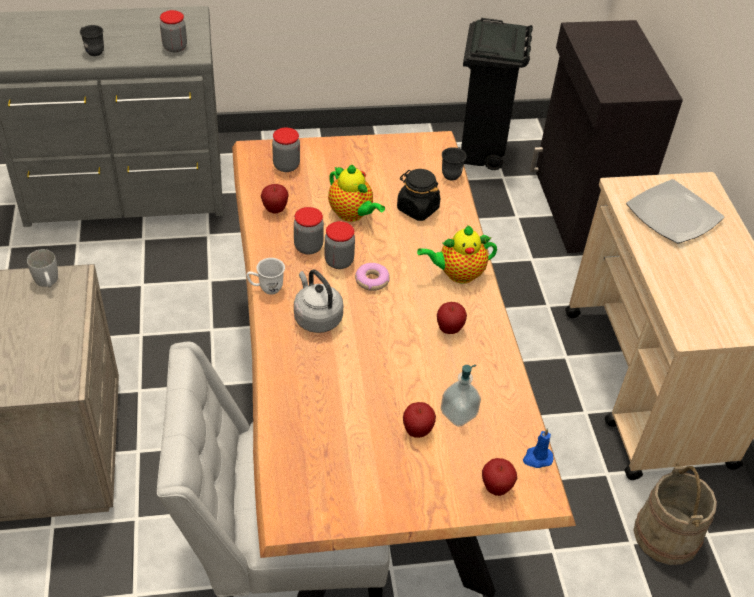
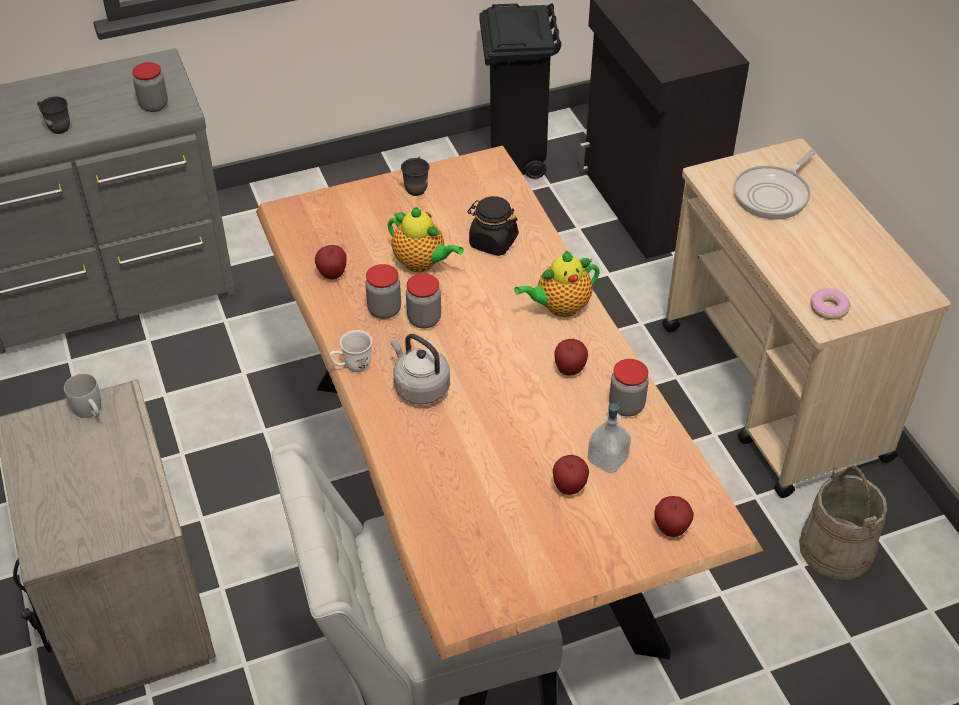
camera: 10 degrees left, 0 degrees up
(286, 166) = (328, 221): jar -> jar (626, 406)
(372, 280) = (467, 333): donut -> donut (828, 308)
(452, 172) = (519, 193): grey mug -> grey mug (417, 187)
(537, 458) = (704, 489): blue candle -> none
(674, 215) = (773, 195): plate -> frying pan

